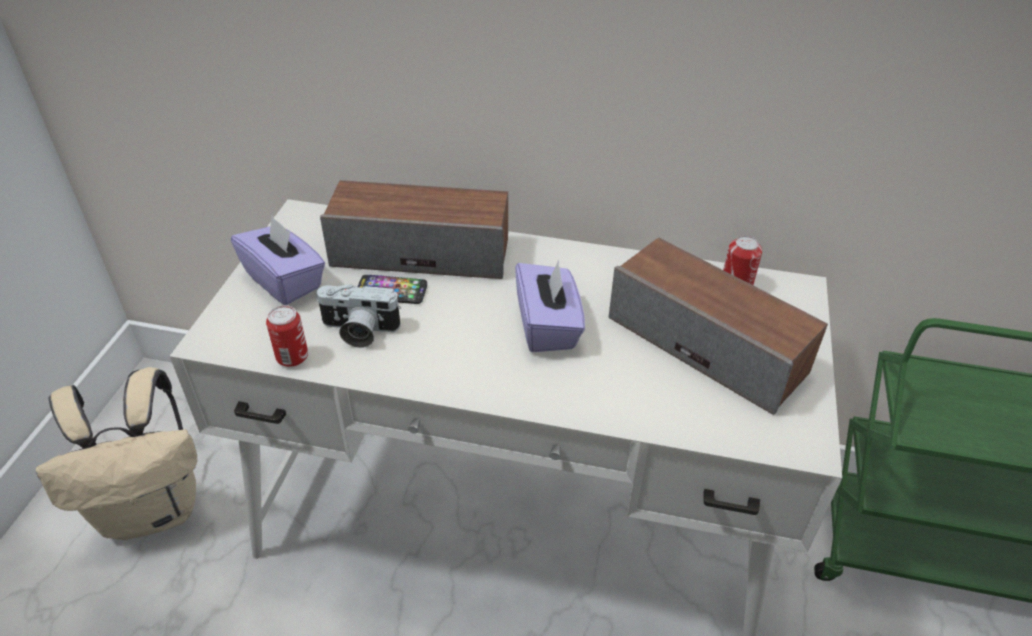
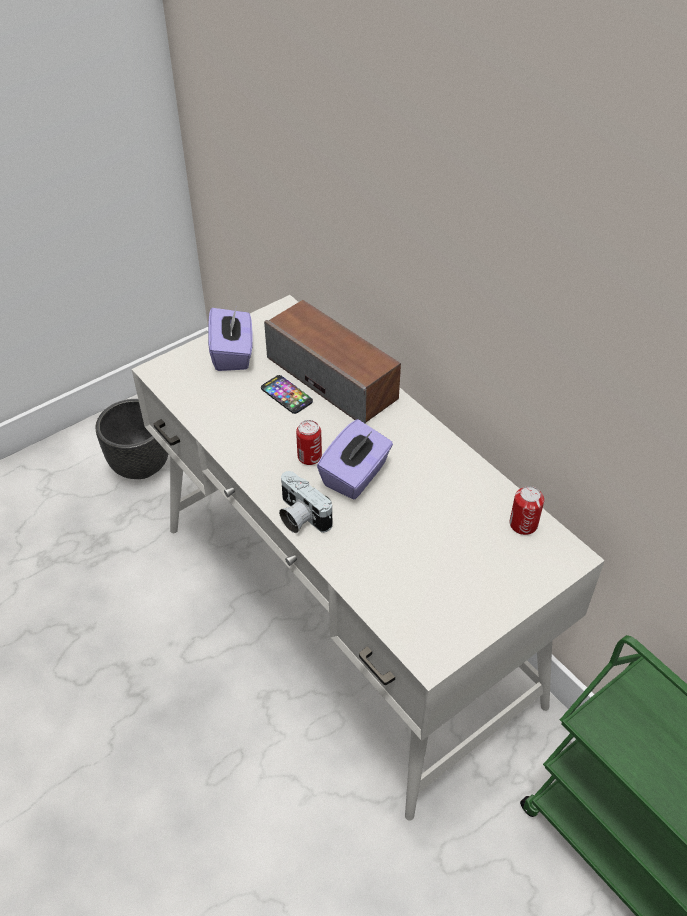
camera: 40 degrees right, 5 degrees up
(154, 509) = (141, 465): beige backpack -> black planter
(292, 357) = (190, 407): can -> can (309, 458)
(358, 331) = (241, 411): camera -> camera (300, 517)
(707, 344) = (447, 552): speaker -> none

